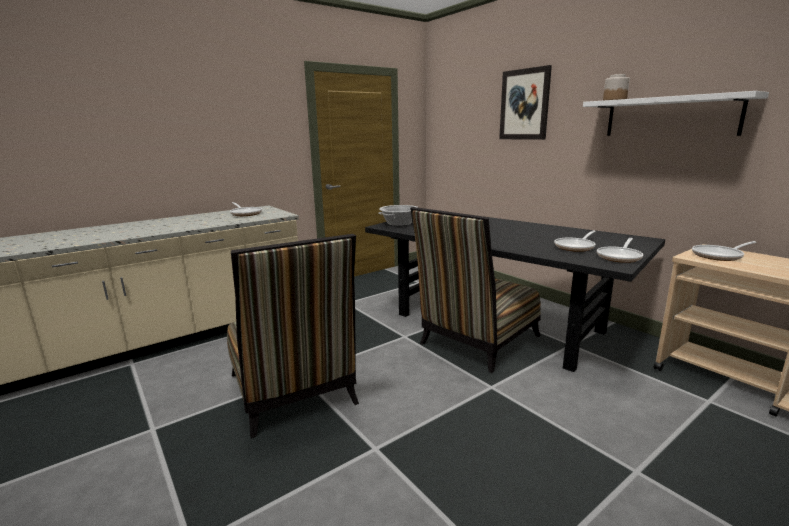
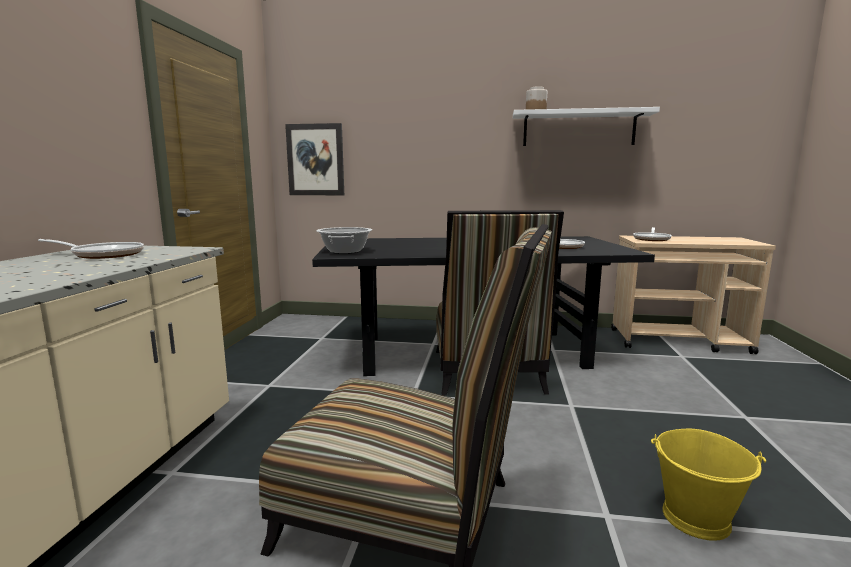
camera: 45 degrees left, 5 degrees down
(420, 485) = (697, 519): none -> yellow bucket
(524, 104) = (425, 113): picture -> picture (315, 160)
(620, 257) = (611, 247): frying pan -> none

